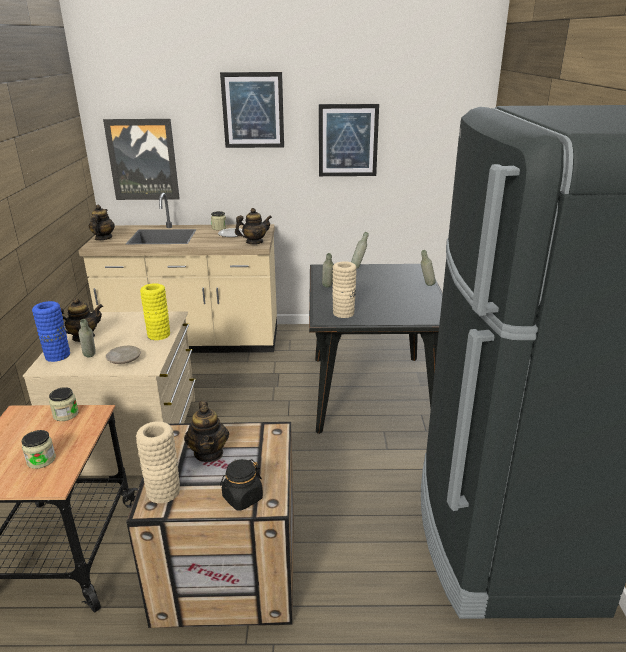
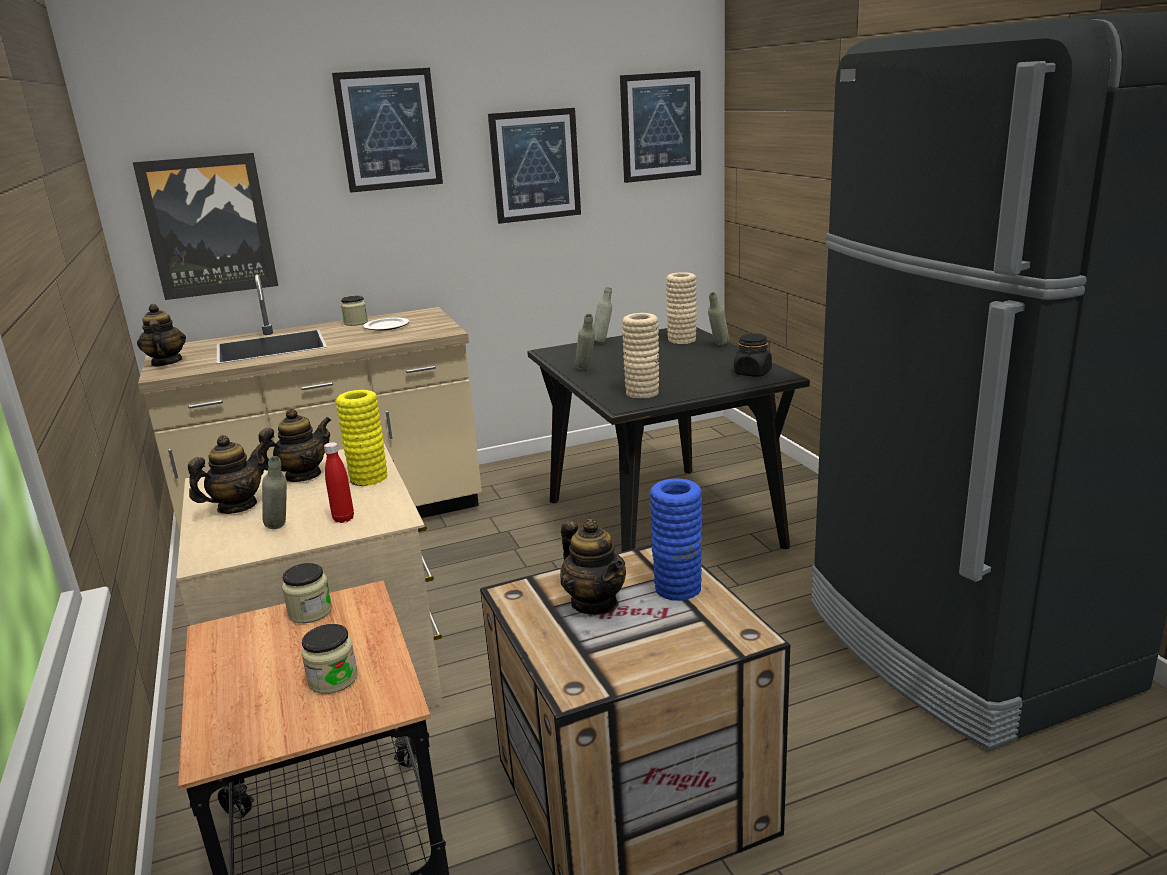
camera: 20 degrees left, 5 degrees down
(57, 356) = (215, 539): blue vase -> blue vase (678, 588)
(124, 359) = (343, 519): beige plate -> red bottle
(163, 492) = (576, 666): beige vase -> beige vase (682, 340)
(242, 498) = (702, 640): black jar -> black jar (752, 373)
(254, 242) = (435, 330): teapot -> teapot (302, 476)
(442, 121) = (660, 126): none -> picture

